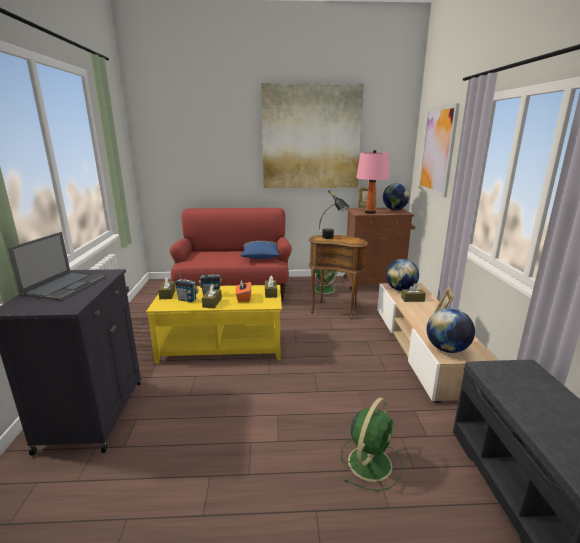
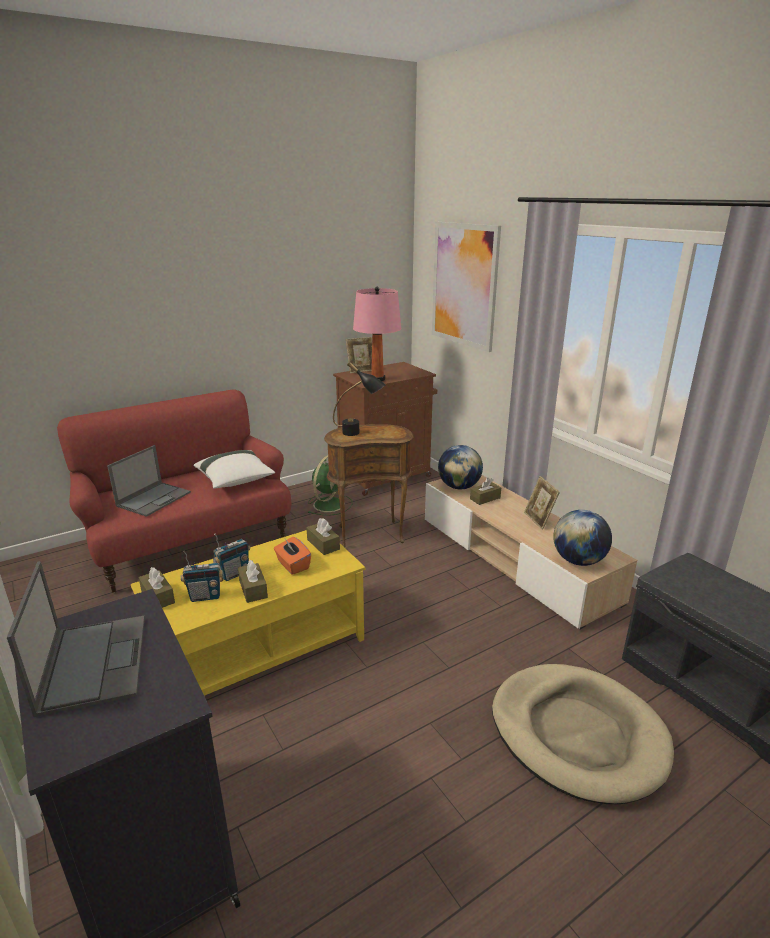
camera: 30 degrees left, 5 degrees up
(214, 257) = (154, 499): none -> laptop
(260, 257) = (235, 480): blue pillow -> white pillow
(311, 137) = (270, 270): picture -> none
(370, 462) = (577, 734): green fan -> beige dog bed
(394, 209) = (401, 368): globe -> none

